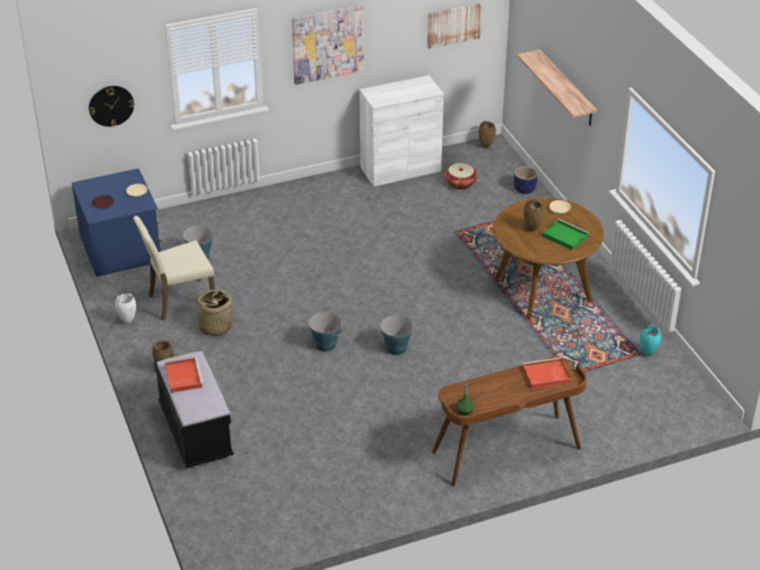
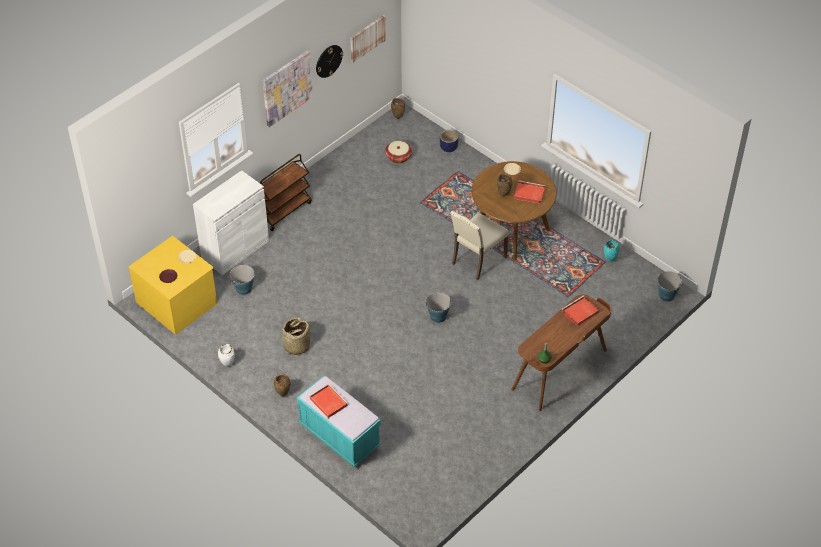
camera: 25 degrees left, 10 degrees up
(111, 105) = (146, 196): wall clock -> wall clock (328, 61)
(121, 248) = (177, 302): blue dresser -> yellow dresser
(180, 301) = (255, 333): beige chair -> beige chair (477, 260)
(195, 432) = (339, 436): black bench -> turquoise bench
(297, 197) = (284, 210): none -> brown cart
(325, 345) = (386, 332): bucket -> bucket (666, 295)
(400, 169) = (346, 159): white cabinet -> white cabinet (235, 249)
(564, 236) = (528, 193): green tray -> red tray
(566, 88) = (480, 71): shelf -> none

